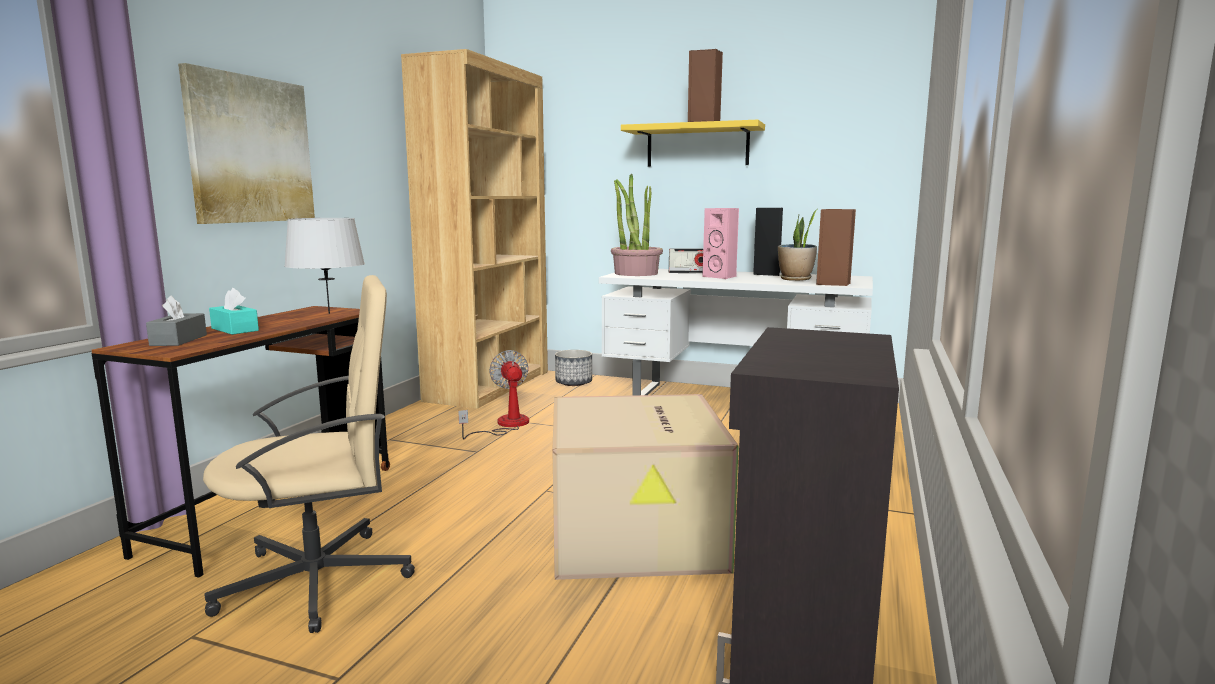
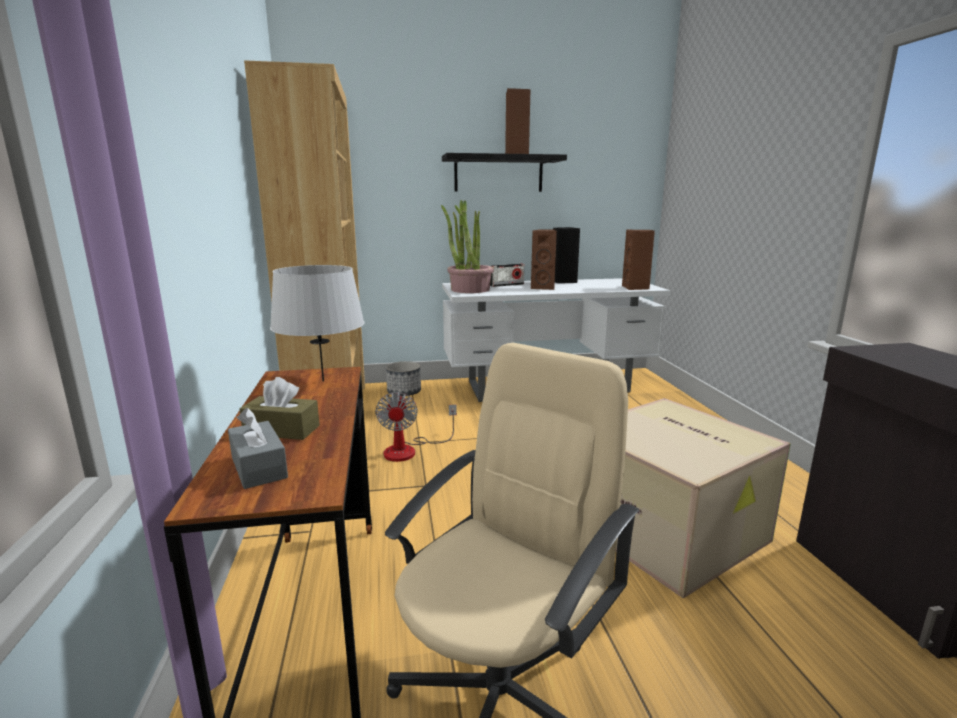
camera: 30 degrees left, 5 degrees up
(235, 329) = (282, 430): turquoise tissue box -> brown tissue box
(250, 150) = (175, 180): picture -> none
(505, 425) = (409, 450): fan -> fan turned 135 degrees counterclockwise
(697, 146) = (498, 174): yellow shelf -> black shelf
(721, 277) = (543, 287): pink speaker -> brown speaker
(795, 279) = (598, 285): potted plant -> none

